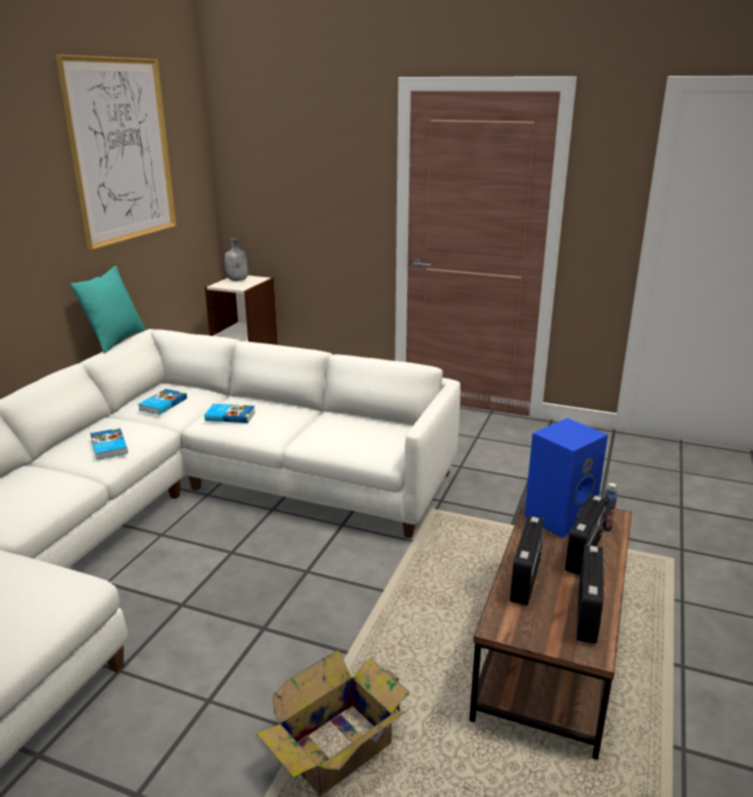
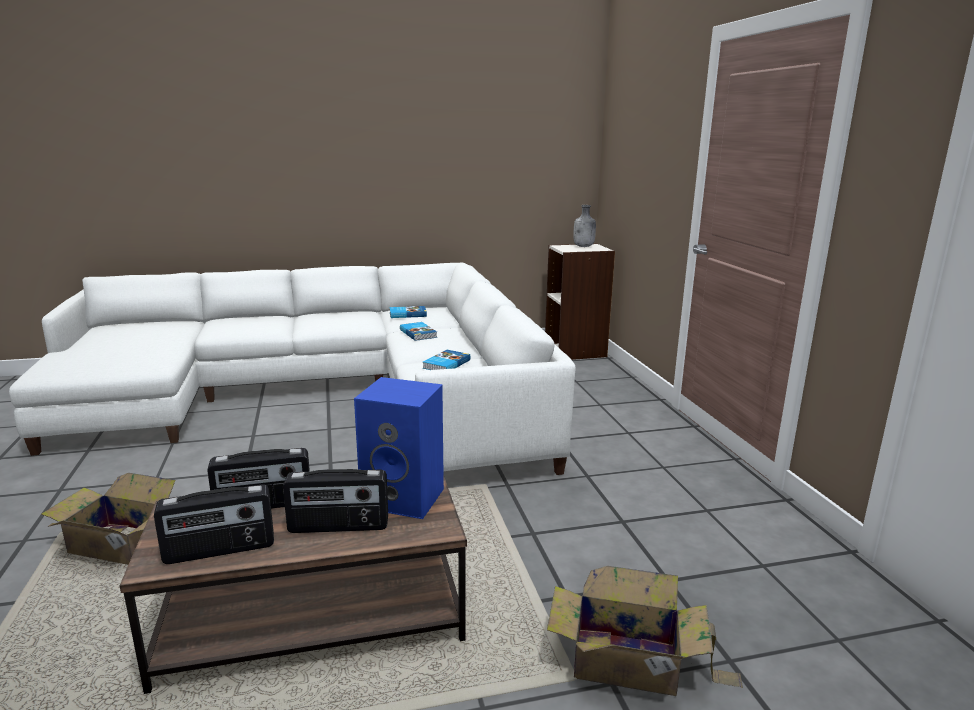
camera: 55 degrees right, 5 degrees down
(108, 446) = (327, 321): book -> book (445, 364)
(116, 340) = (427, 262): turquoise pillow -> none
(121, 151) = (479, 111): picture -> none
(606, 526) = (411, 528): bottle -> none
(668, 536) = (630, 663): none -> cardboard box

